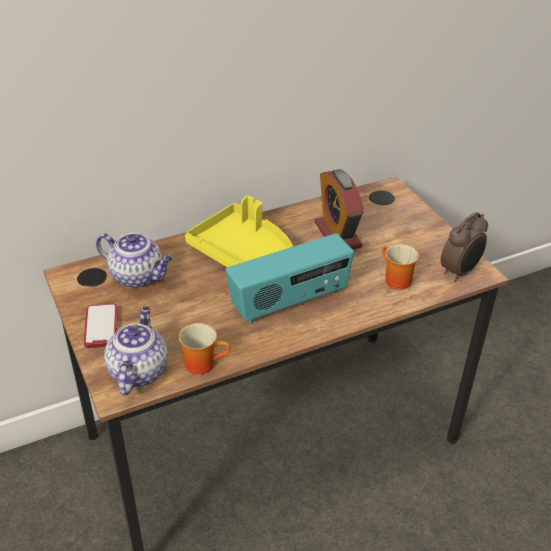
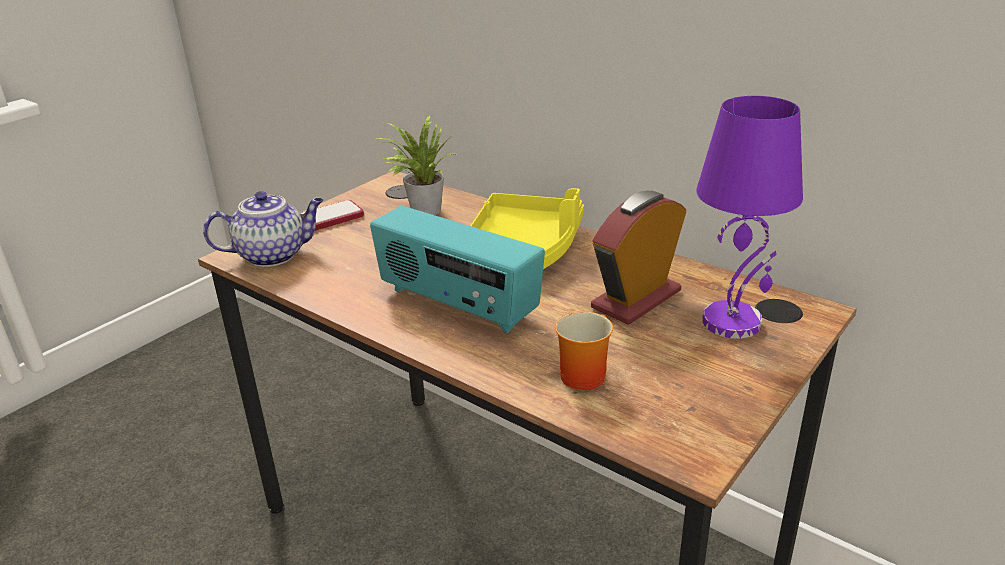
camera: 65 degrees right, 10 degrees down
(138, 277) = (421, 210): teapot -> potted plant
(203, 362) = (307, 284): mug -> none
(383, 214) = (733, 321): none -> purple table lamp
(460, 272) = (672, 434): alarm clock -> none

